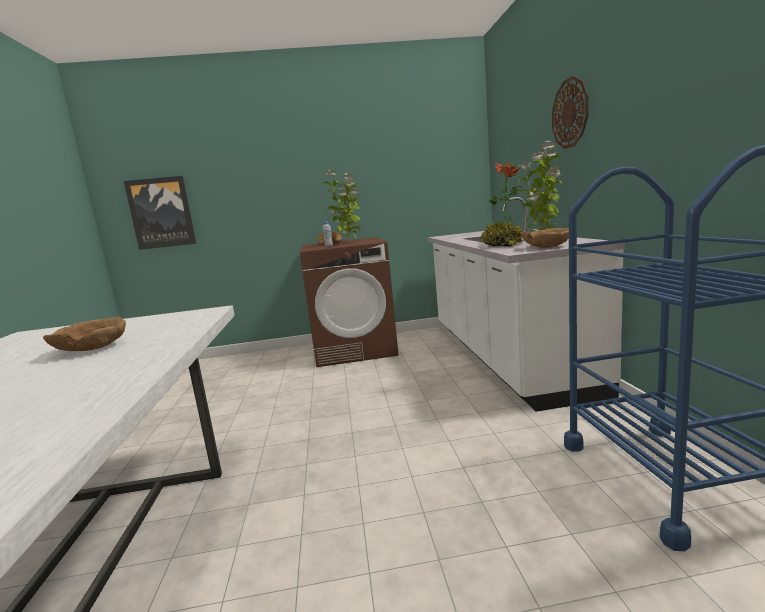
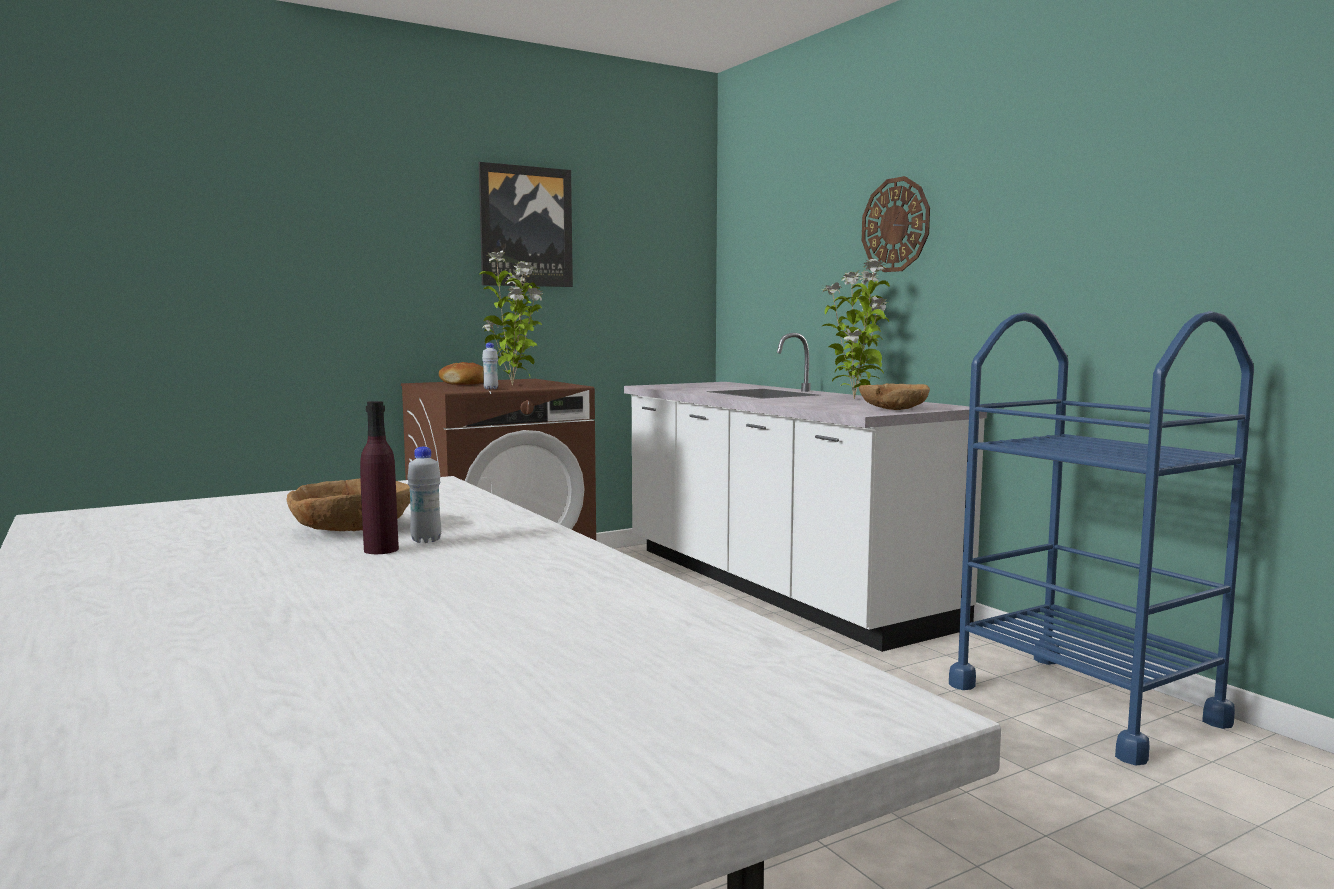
camera: 25 degrees left, 5 degrees down
(60, 368) = (381, 550): none -> purple bottle
(96, 360) = (426, 540): none -> white bottle
(161, 213) = (101, 291): picture -> picture (525, 227)
(503, 245) = (816, 404): potted plant -> none

